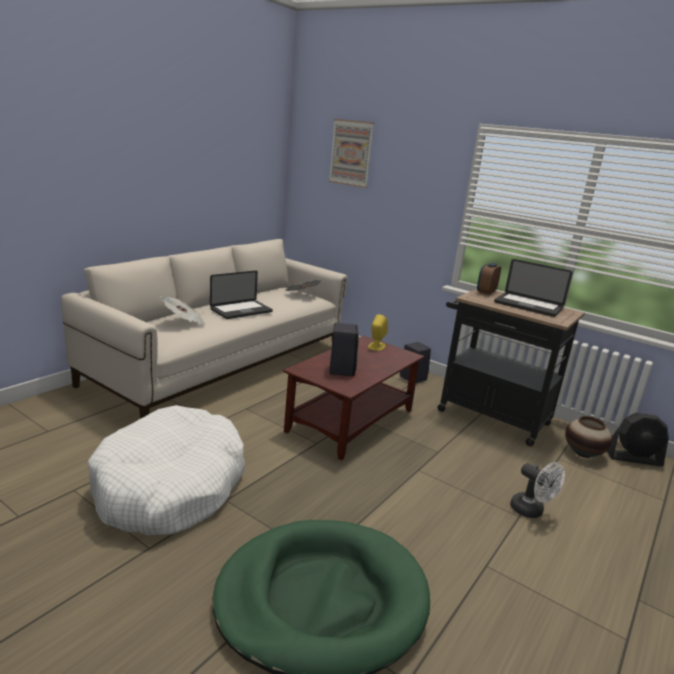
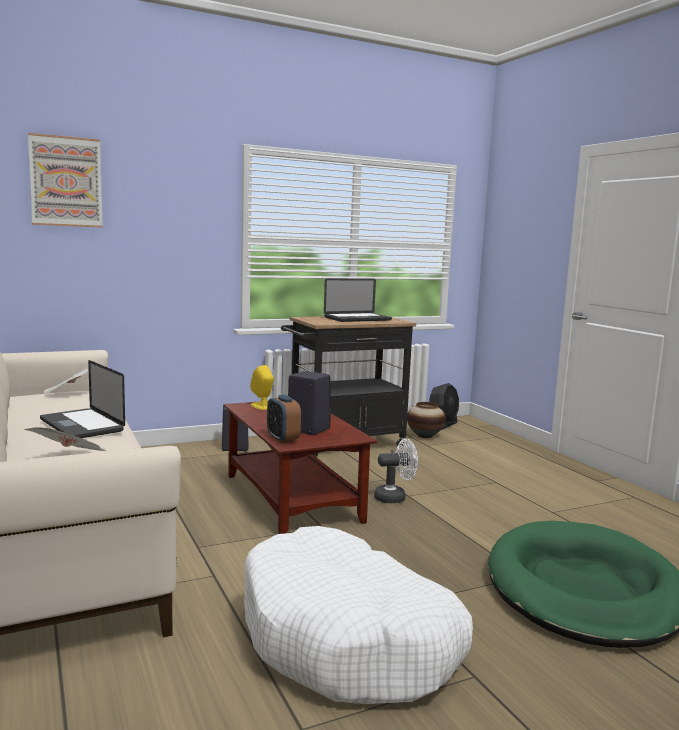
camera: 60 degrees left, 10 degrees down
(241, 311) = (82, 425): laptop -> laptop turned 150 degrees clockwise
(486, 292) = (309, 318): alarm clock -> alarm clock (282, 438)
(531, 511) = (491, 476): white fan -> white fan (395, 497)

